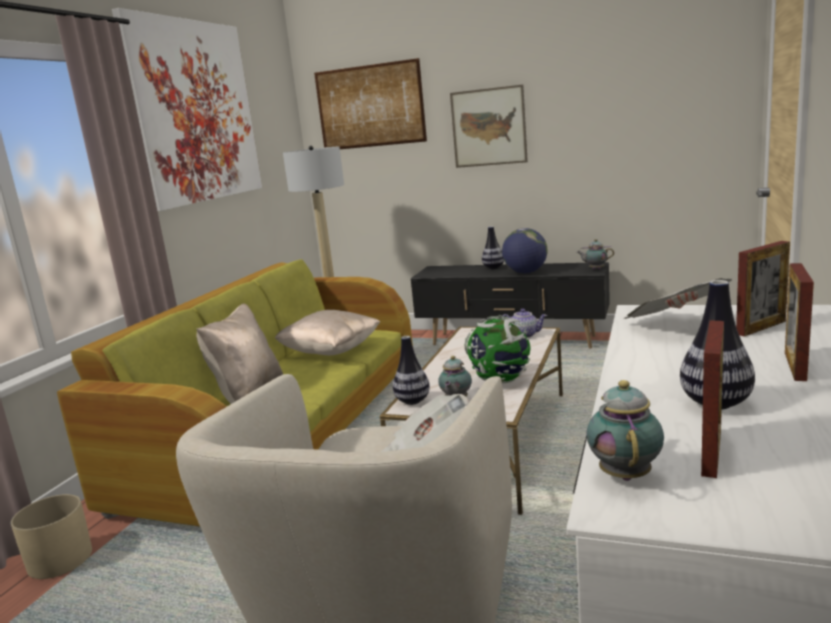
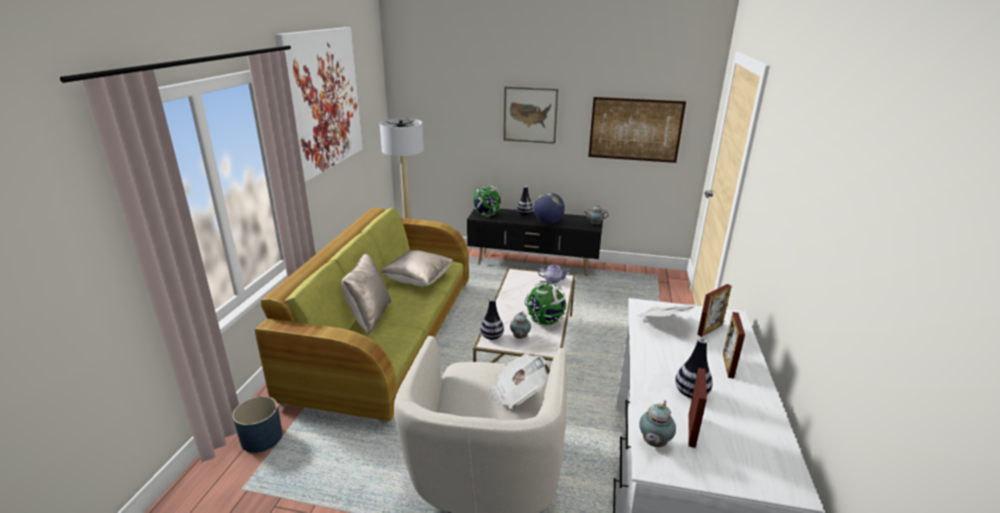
camera: 10 degrees left, 10 degrees up
(60, 559) = (261, 438): beige planter -> blue planter
(370, 106) = (442, 86): picture -> picture (635, 130)
(439, 272) = (486, 215): none -> globe
(625, 473) = (653, 443): teapot -> teapot turned 150 degrees counterclockwise

